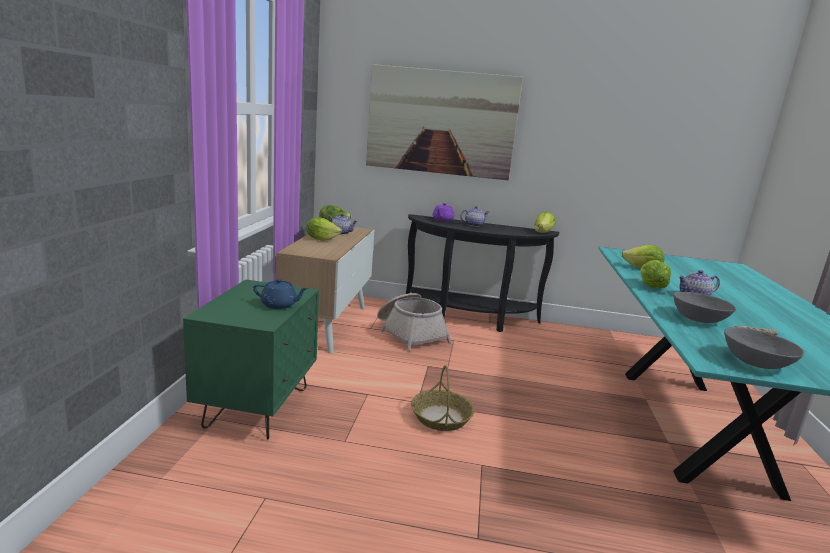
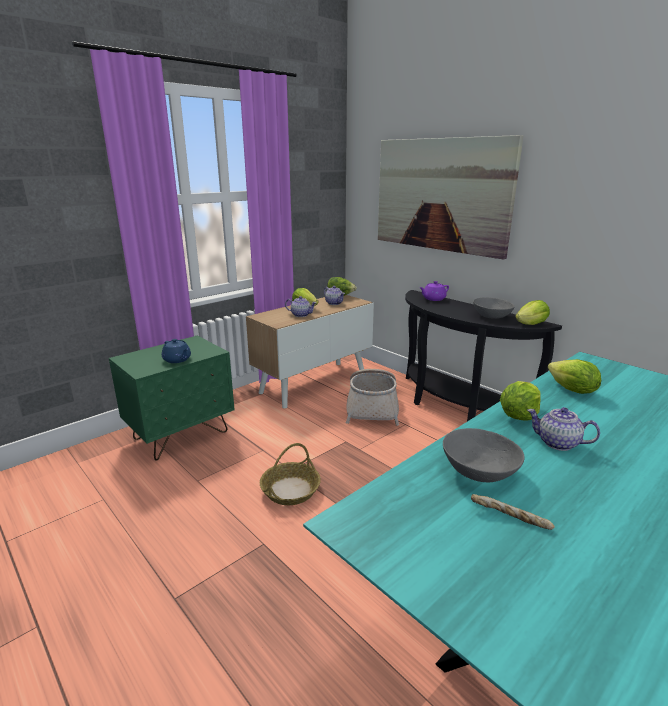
camera: 40 degrees right, 5 degrees up
(473, 225) = (458, 307): teapot -> teapot (301, 315)
(756, 363) = (408, 548): grey bowl -> grey bowl (491, 316)

